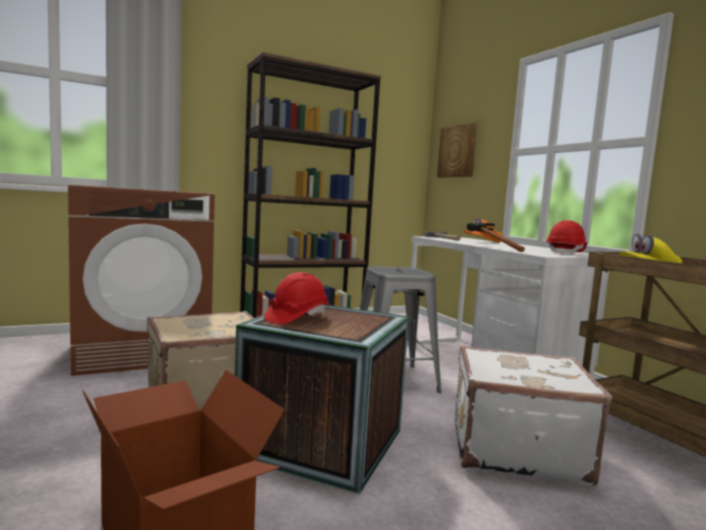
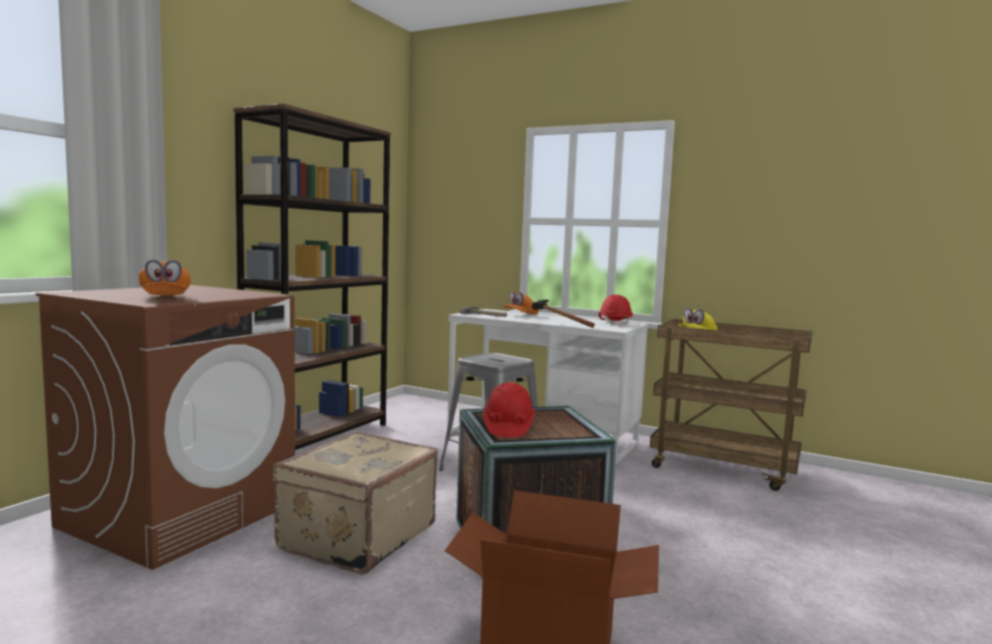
camera: 35 degrees left, 0 degrees up
(116, 187) = (165, 298): none -> orange cap
(457, 151) = (451, 213): picture -> none
(515, 448) = (648, 499): white suitcase -> none

